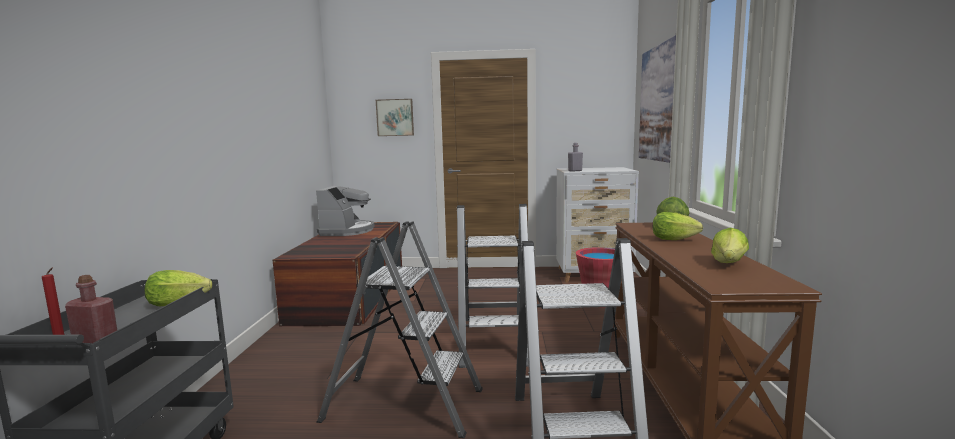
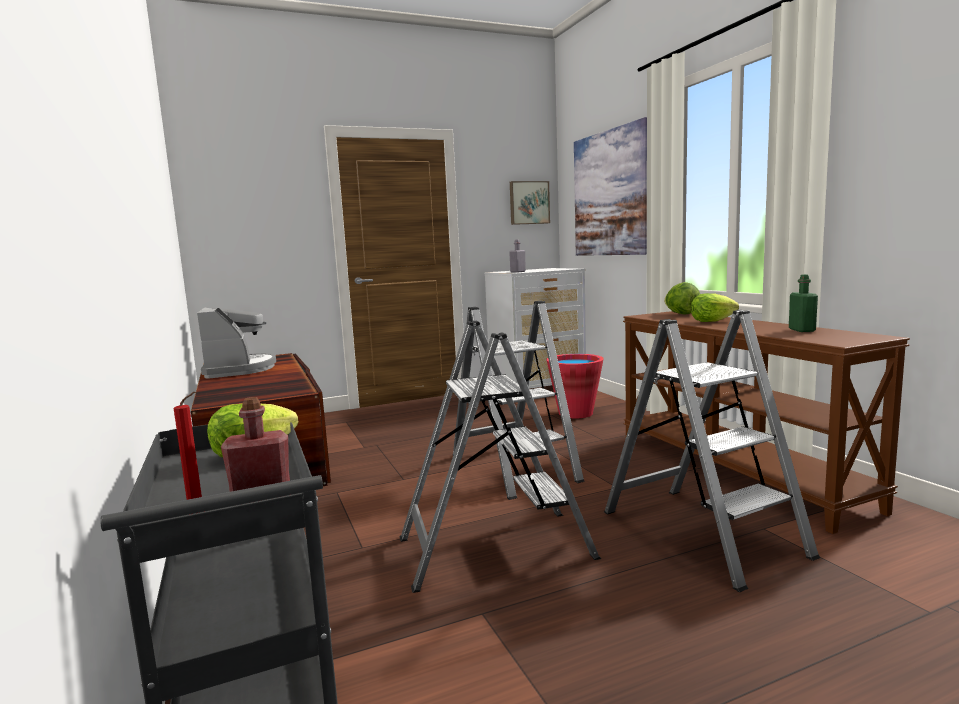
camera: 25 degrees left, 0 degrees up
(395, 117) = (278, 211): picture -> picture (529, 203)
(728, 263) = (801, 330): lettuce -> green bottle

